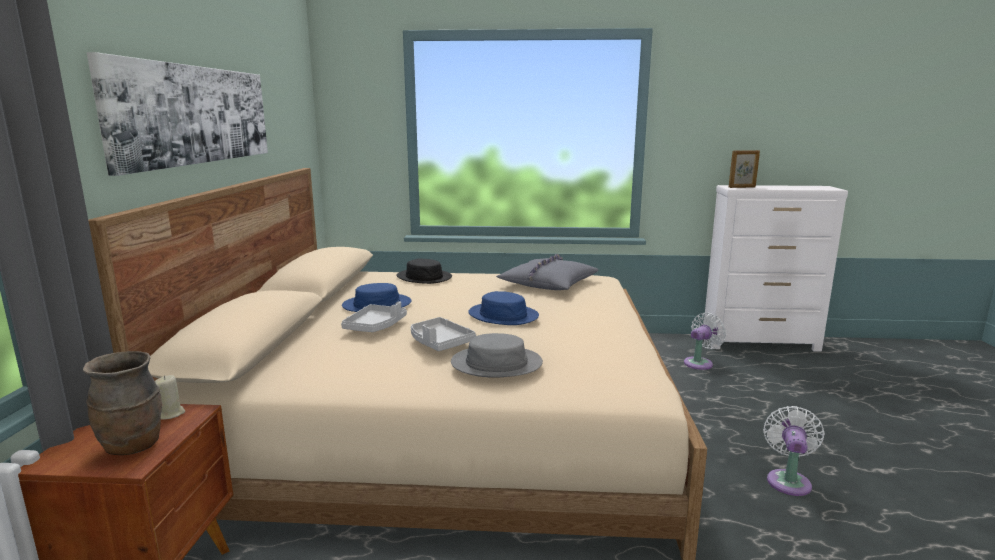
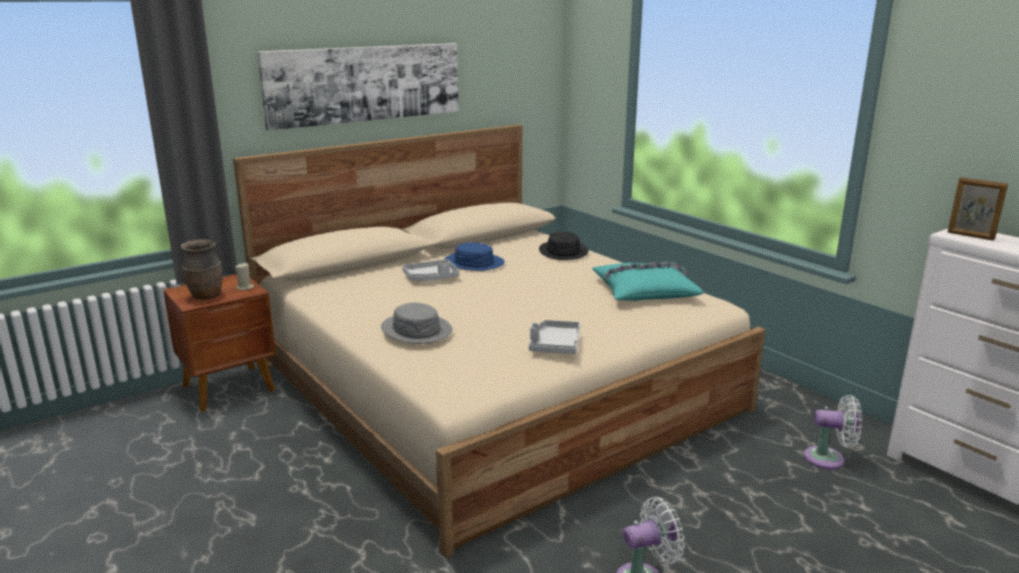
camera: 50 degrees right, 5 degrees up
(439, 342) = (430, 303): grey tray -> grey tray (554, 345)
(503, 315) = (520, 302): blue hat -> none
(548, 283) = (644, 291): grey pillow -> turquoise pillow

